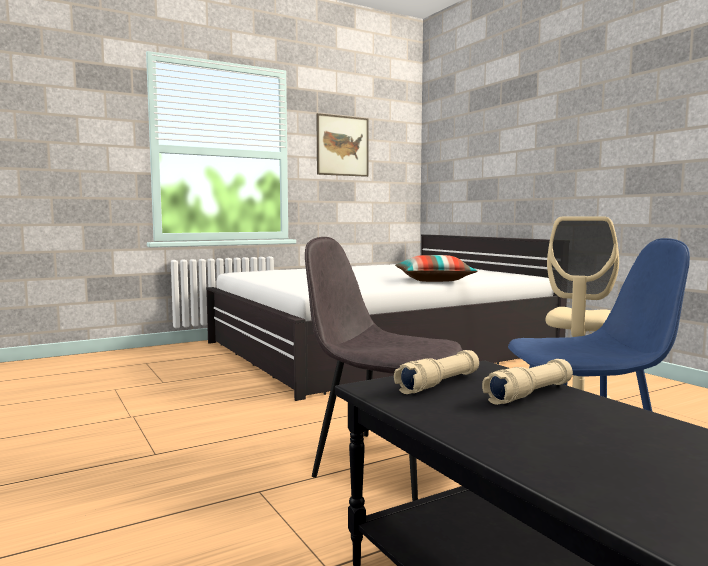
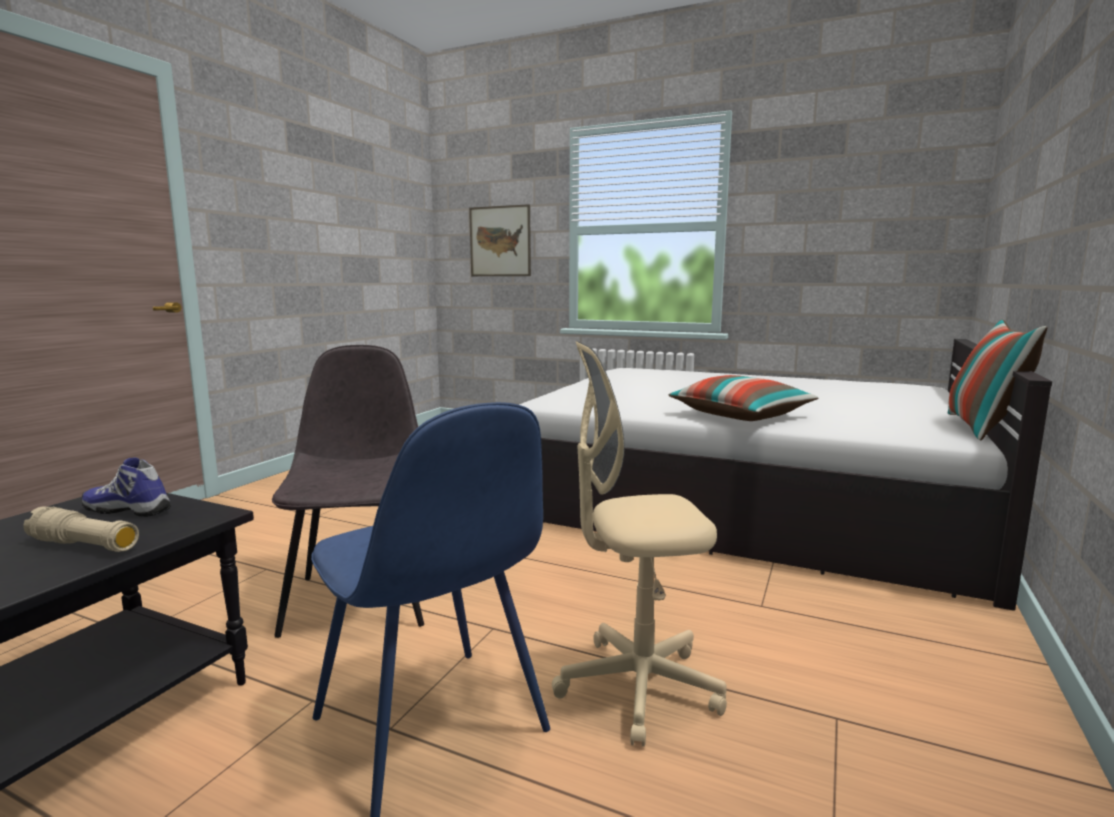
camera: 55 degrees right, 5 degrees up
(342, 146) = (816, 202): picture -> picture (500, 241)
(439, 384) = (129, 510): beige flashlight -> shoe
(514, 272) = (983, 428): none -> pillow

